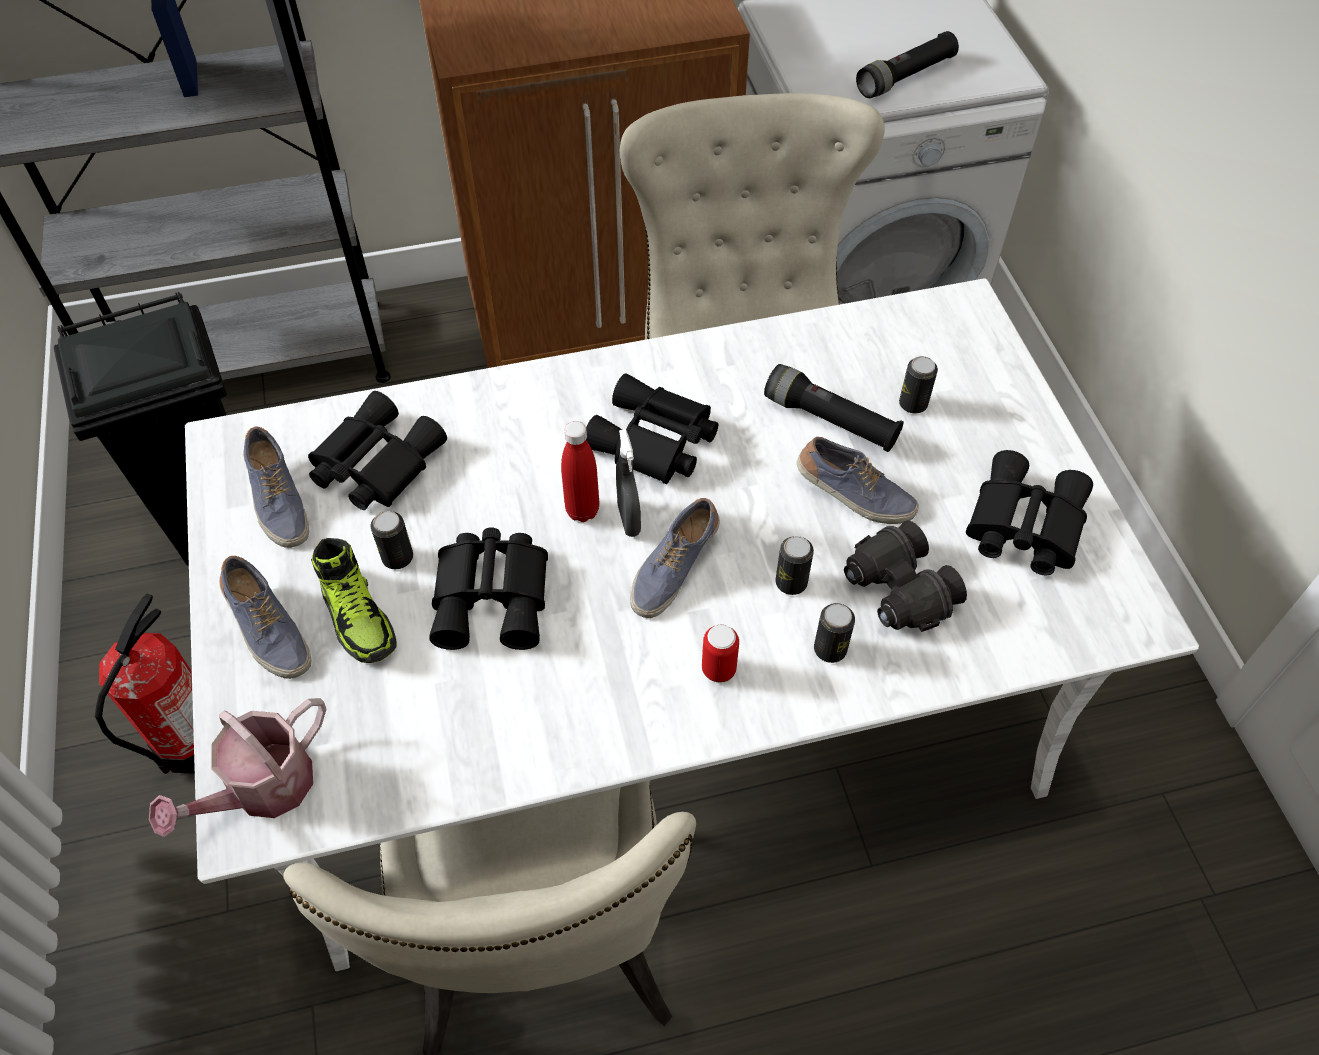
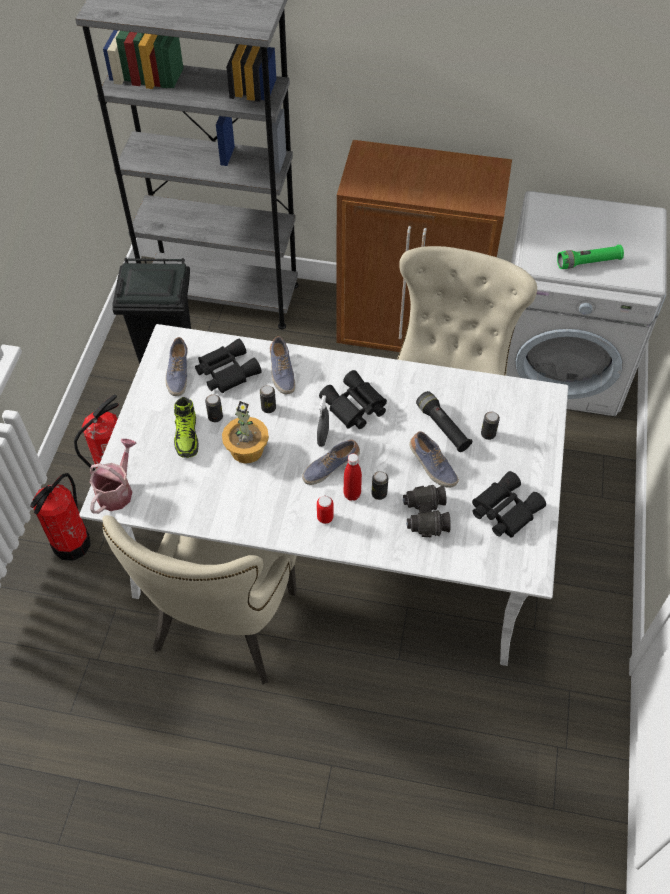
camera: 25 degrees right, 0 degrees up
(166, 915) = (72, 543): none -> fire extinguisher
(261, 789) = (117, 490): watering can -> watering can turned 135 degrees clockwise
(267, 630) = (148, 427): shoe -> shoe (281, 372)
(494, 596) = (247, 449): black binoculars -> potted plant
(582, 510) = (304, 426): red bottle -> red bottle (352, 494)
(830, 649) = (379, 529): can -> can (268, 408)
(905, 77) = (588, 262): black flashlight -> green flashlight

